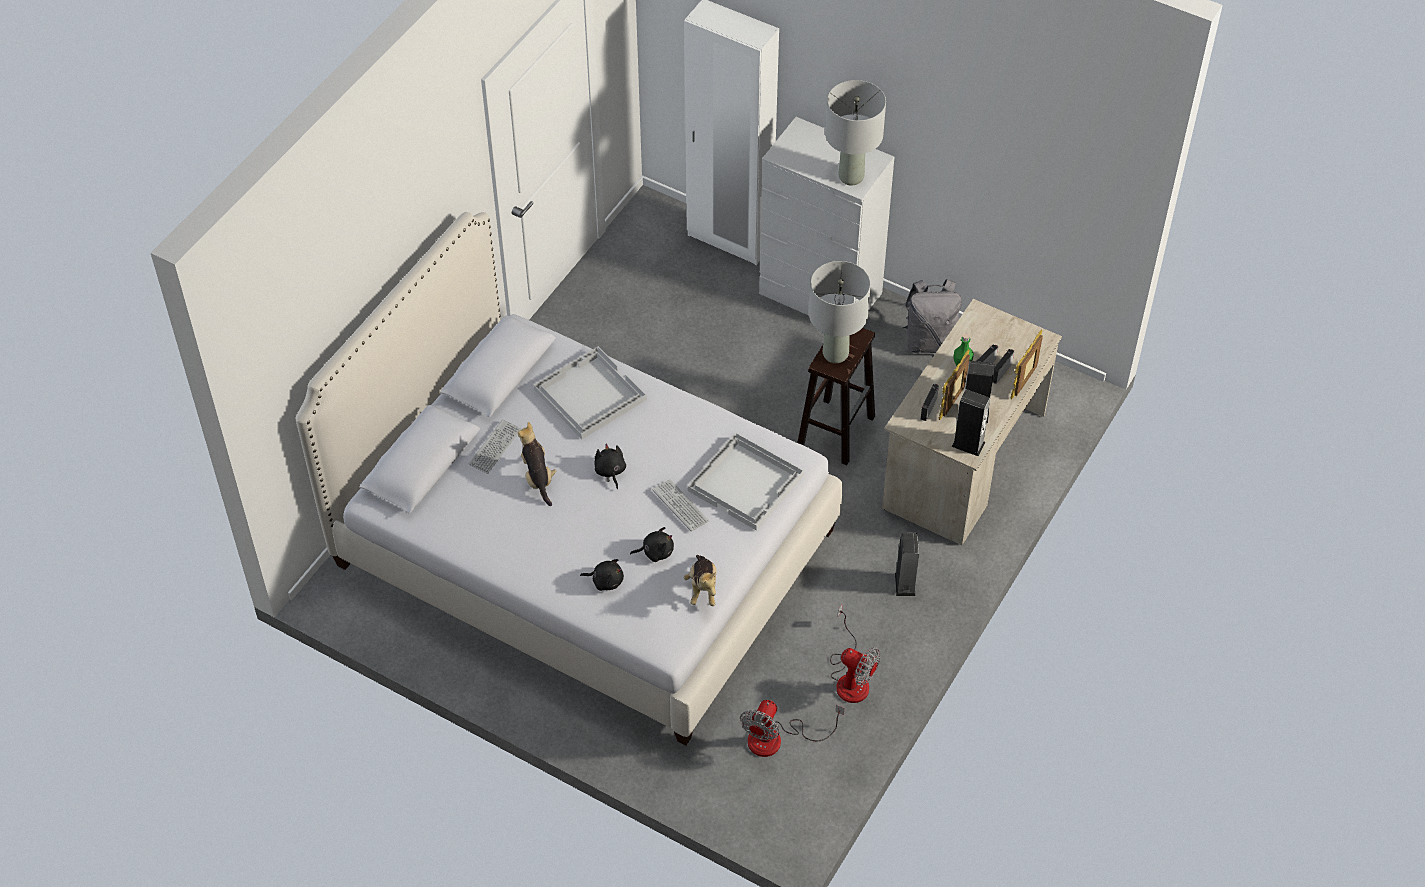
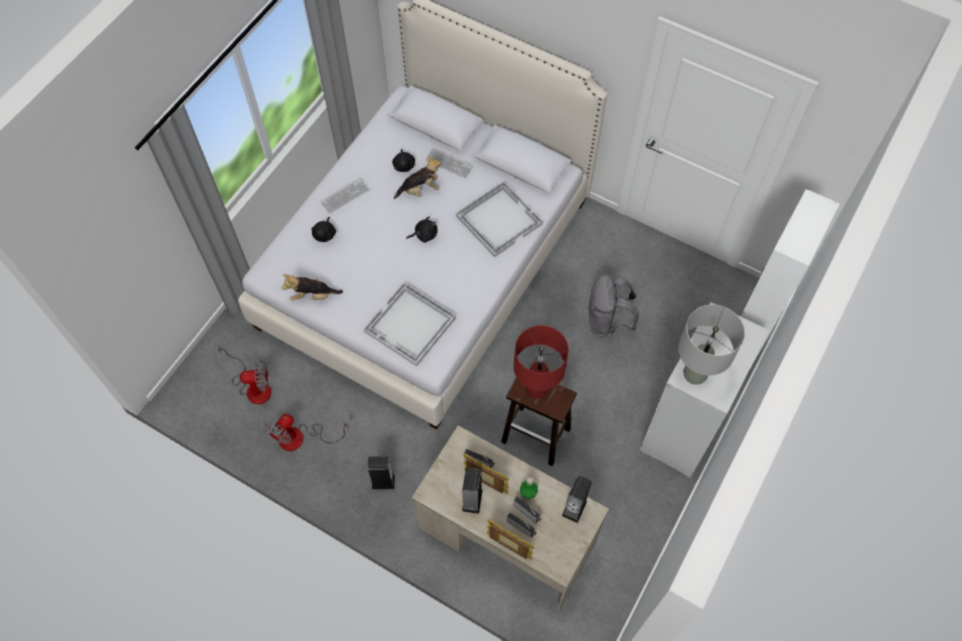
camera: 90 degrees right, 10 degrees up
(655, 552) = (347, 264): black plush toy -> black plush toy (404, 165)
(680, 506) = (390, 280): keyboard -> keyboard (344, 196)
(777, 739) = (253, 386): fan -> fan turned 150 degrees clockwise
(836, 353) = (537, 389): grey table lamp -> red table lamp
(930, 341) = (638, 516): grey backpack -> grey backpack (607, 322)
(968, 444) = (438, 492): speaker -> speaker (574, 508)

